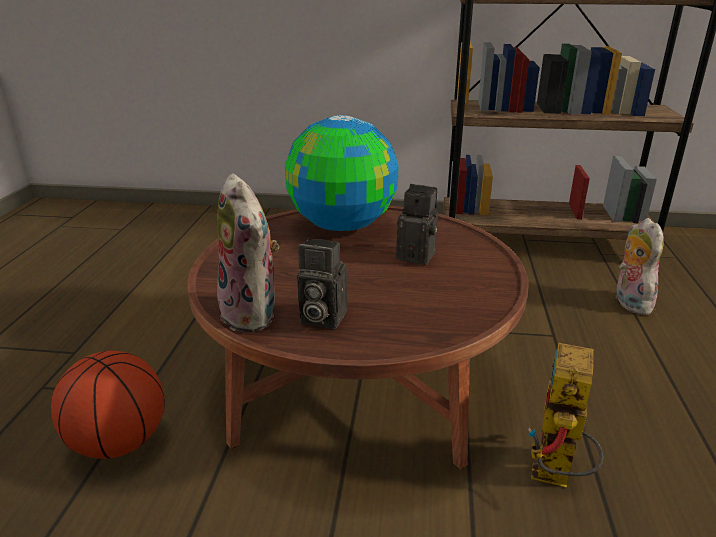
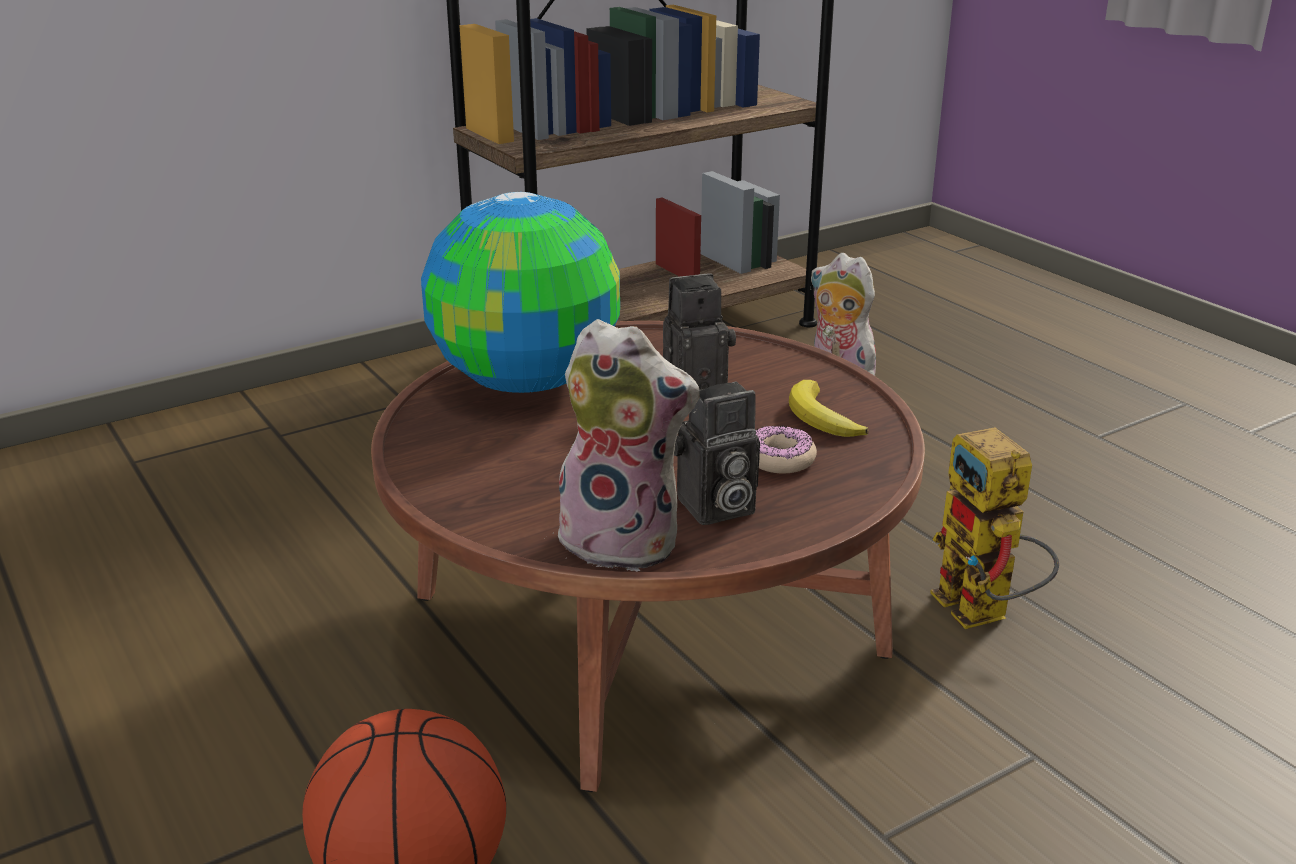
camera: 40 degrees left, 0 degrees up
(397, 308) = (780, 459): none -> donut
(458, 295) = (821, 418): none -> banana

